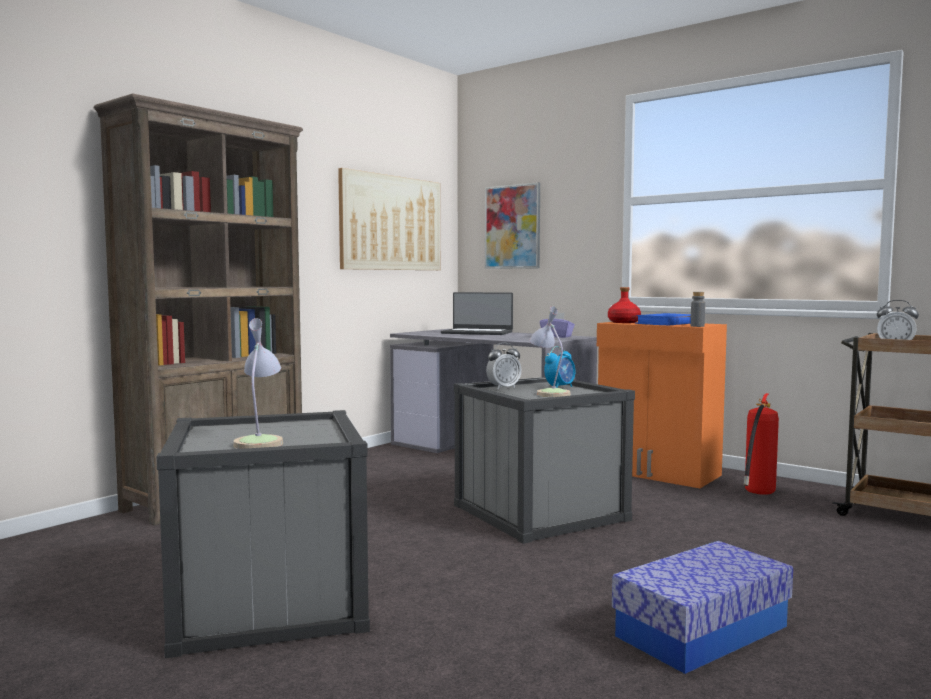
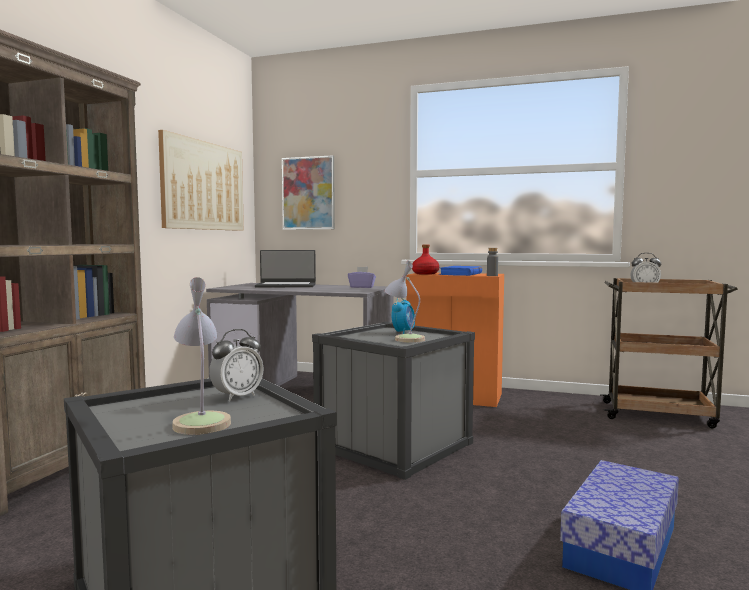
camera: 20 degrees left, 0 degrees up
(503, 388) = (357, 336): alarm clock -> alarm clock (237, 397)
(756, 495) = (540, 408): fire extinguisher -> none

